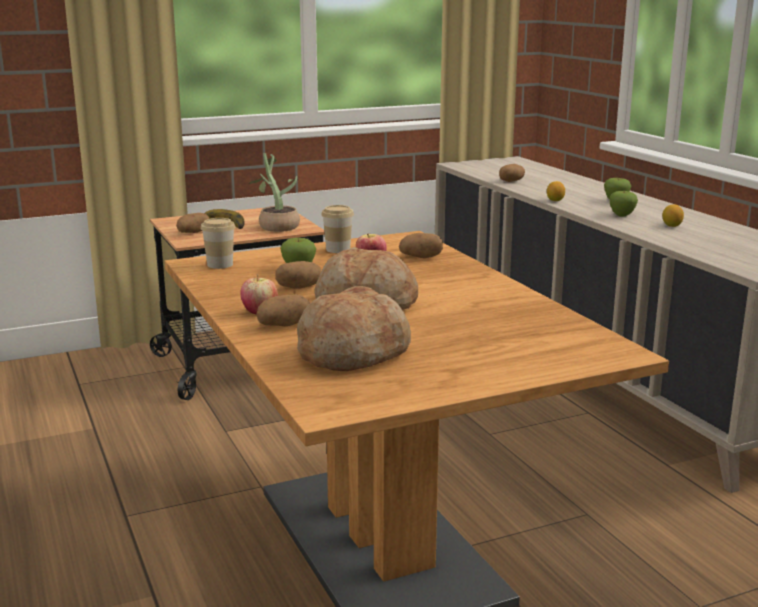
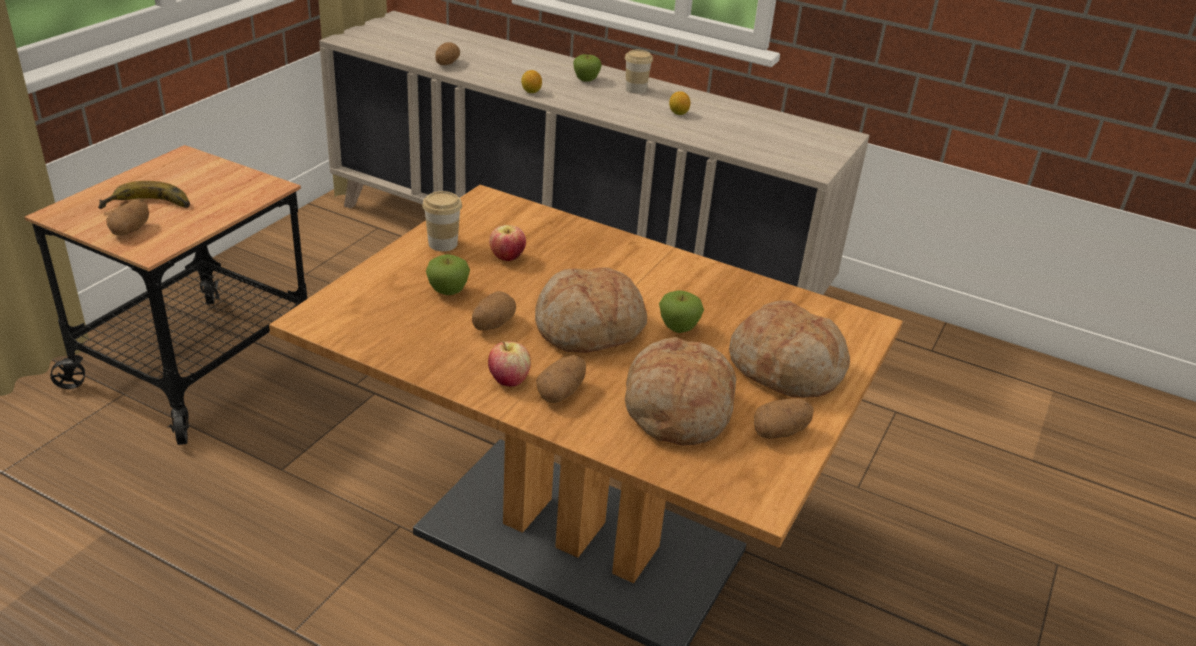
camera: 40 degrees left, 15 degrees up
(220, 264) = (351, 312): cup -> cup (636, 89)
(276, 226) = (226, 190): potted plant -> none
(421, 257) = (542, 232): potato -> potato (780, 432)
(491, 357) = (787, 368): none -> bread
(622, 215) = (619, 105): apple -> apple (678, 328)

